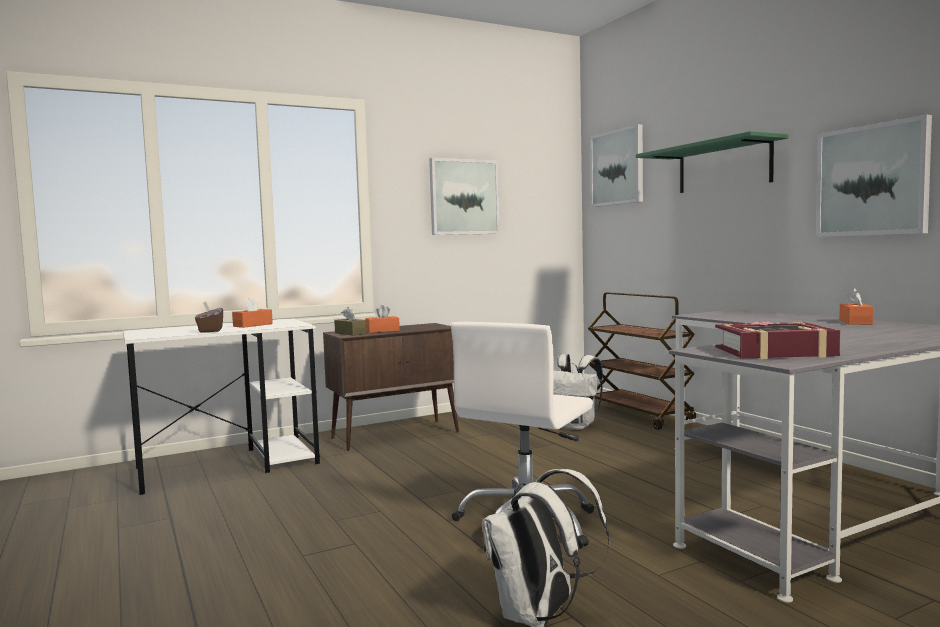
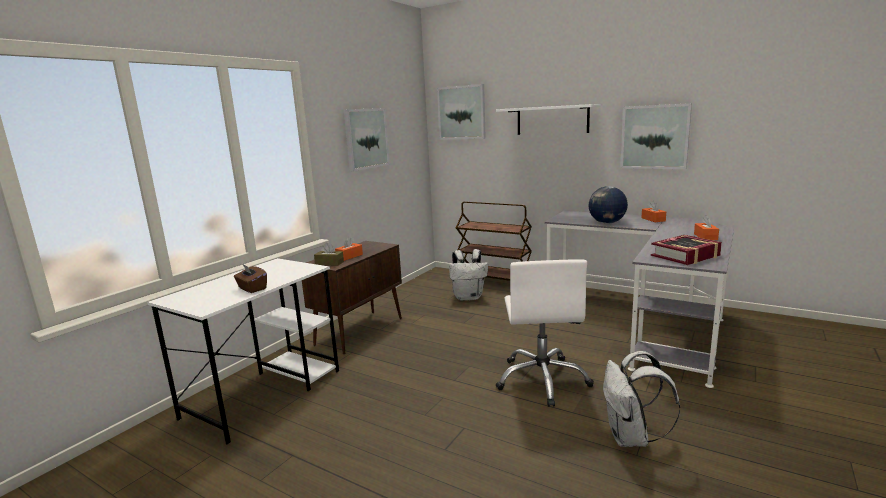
camera: 30 degrees left, 10 degrees up
(253, 325) = (270, 274): orange tissue box -> orange tissue box (705, 237)
(723, 167) = (552, 120): green shelf -> white shelf
(761, 320) = (607, 223): none -> globe

